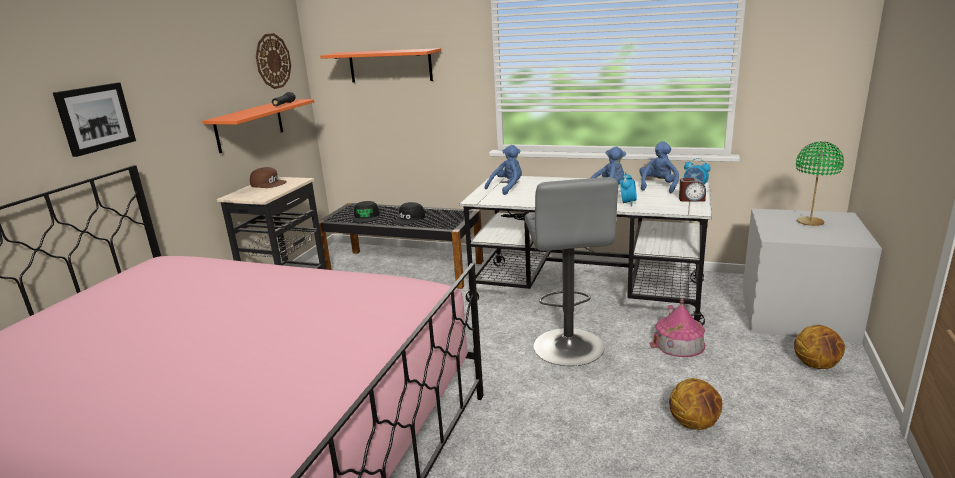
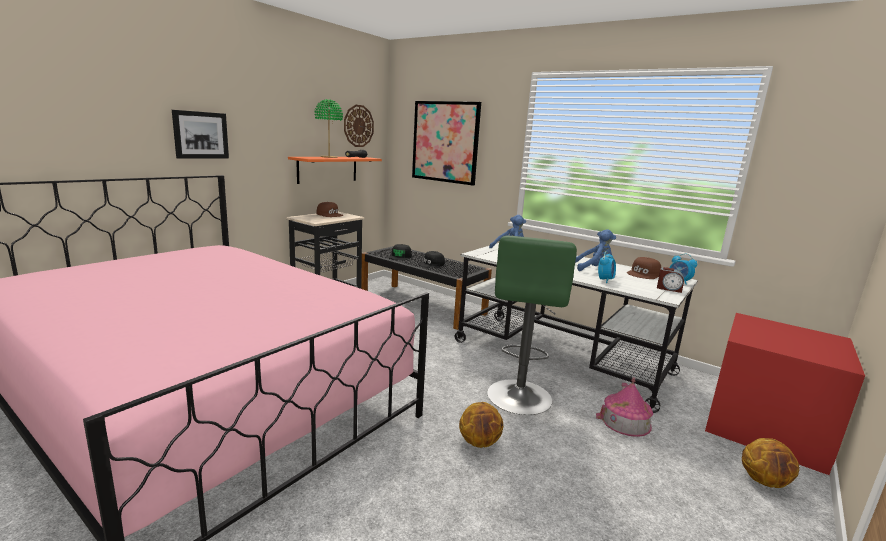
camera: 15 degrees right, 5 degrees down
(390, 66) = (445, 142): orange shelf -> picture
(568, 347) = (518, 397): grey stool -> green stool
(658, 187) = (644, 274): blue plush toy -> brown cap
(694, 423) = (602, 497): basketball -> basketball (480, 443)
(794, 313) = (763, 426): grey storage box -> red storage box
(810, 222) = (793, 336): green table lamp -> green table lamp (329, 157)

